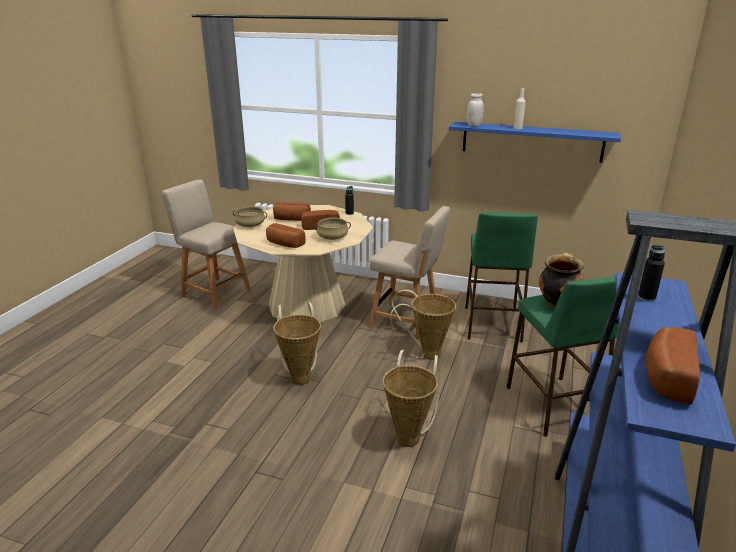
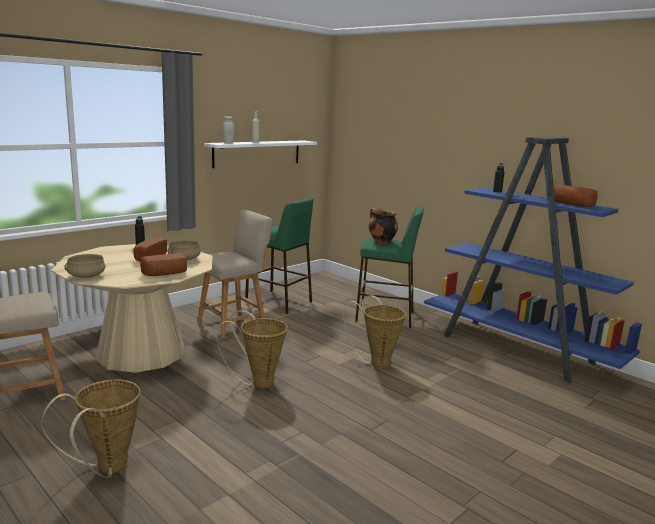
camera: 65 degrees left, 10 degrees down
(291, 219) = (108, 262): bread -> none
(425, 354) = (288, 331): basket -> basket (106, 470)
(531, 141) = (257, 153): blue shelf -> white shelf

